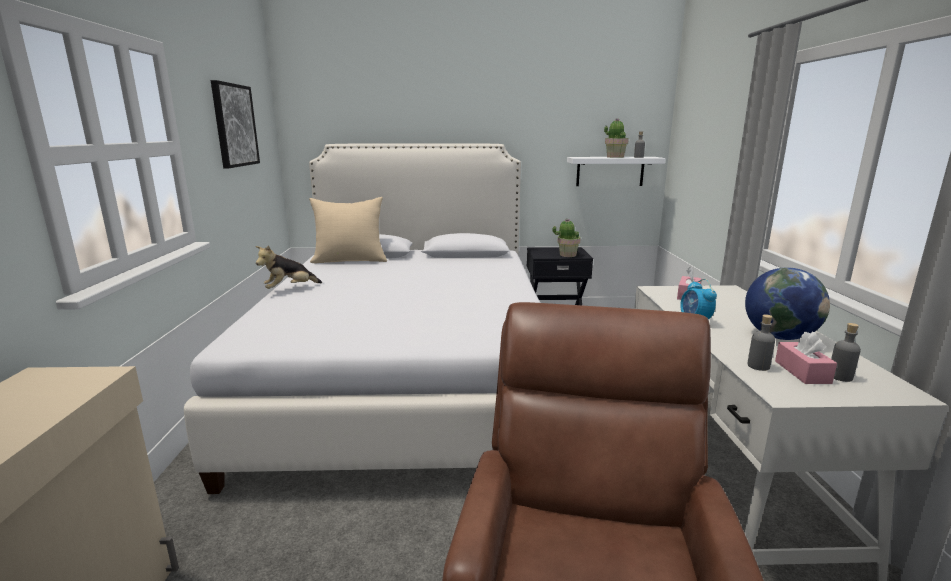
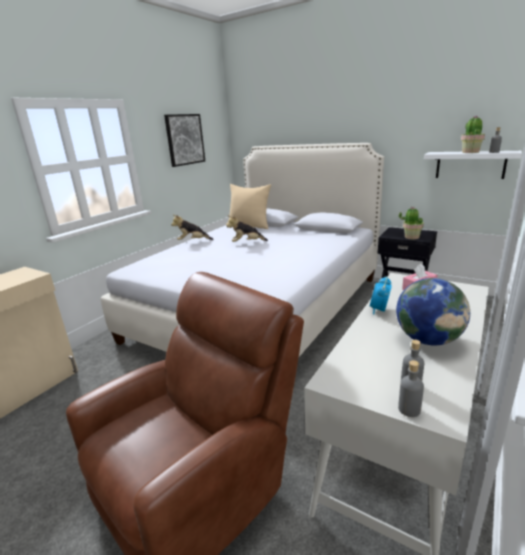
camera: 35 degrees right, 5 degrees up
(385, 281) = (247, 243): none -> plush toy
(758, 366) = (356, 356): grey bottle -> grey bottle (409, 409)
(802, 372) = (384, 371): pink tissue box -> none

